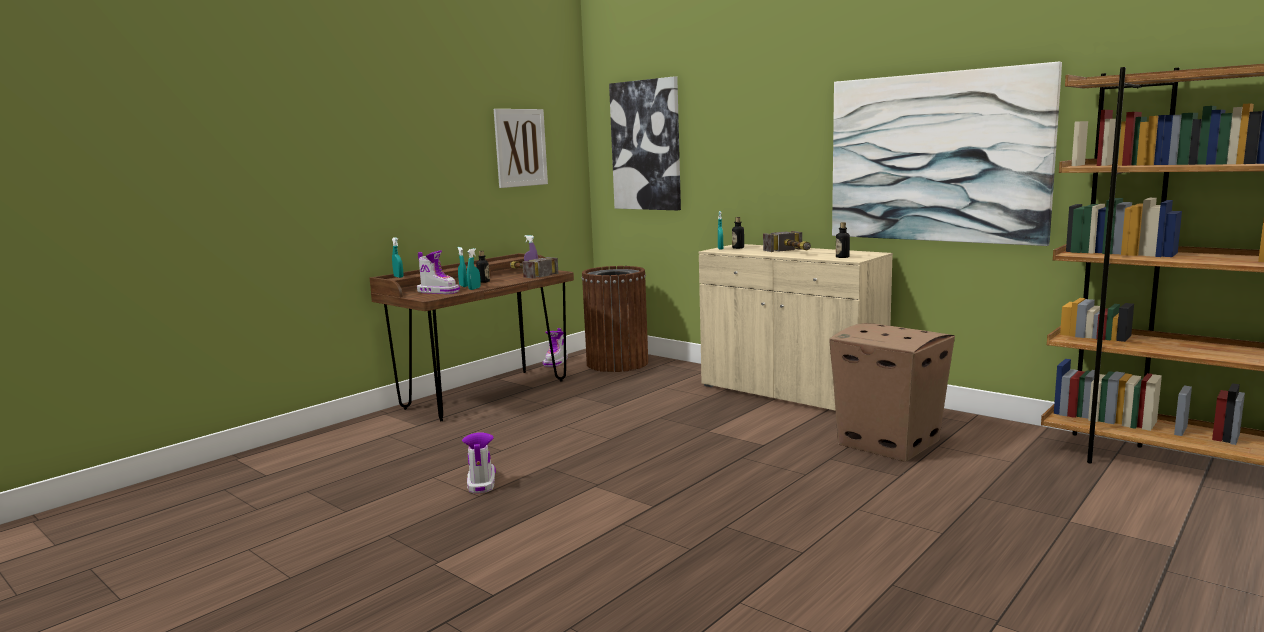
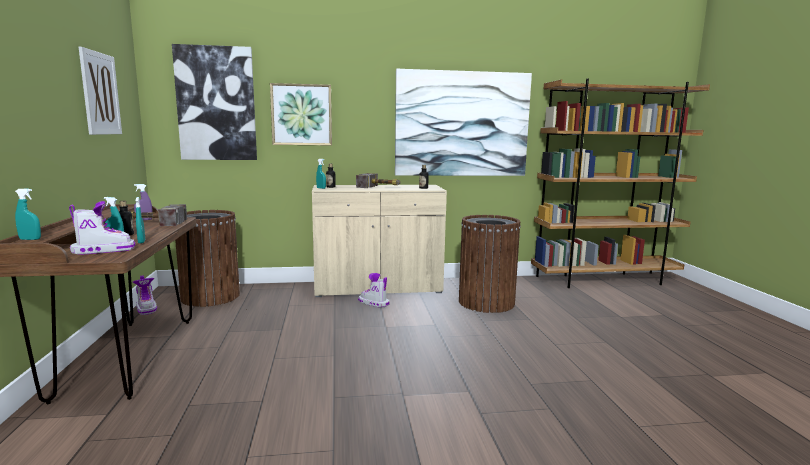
camera: 50 degrees left, 0 degrees up
(481, 482) = (308, 437): boot -> boot (373, 303)
(725, 153) = (301, 115): none -> picture
(890, 442) = (486, 302): cardboard box -> brown trash can

